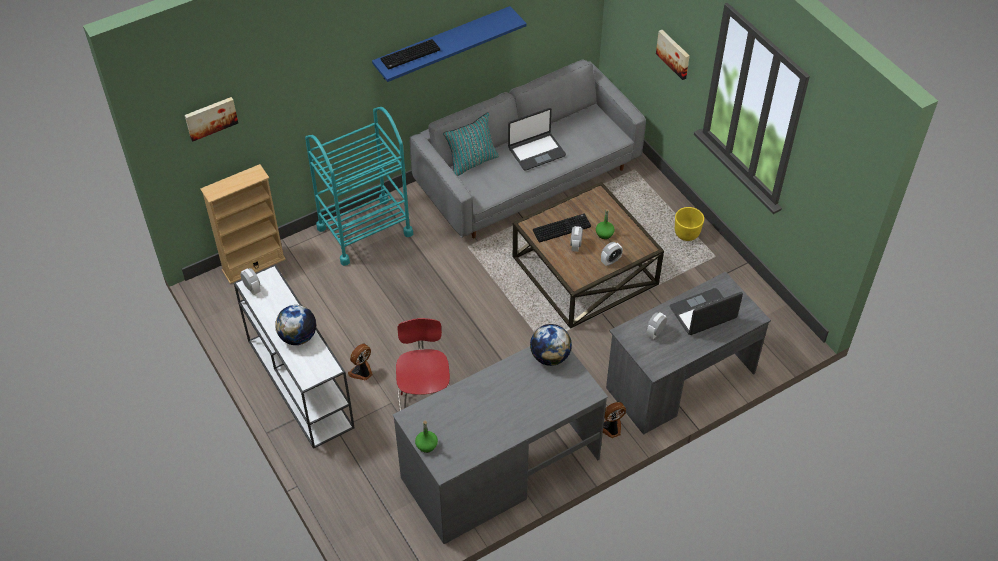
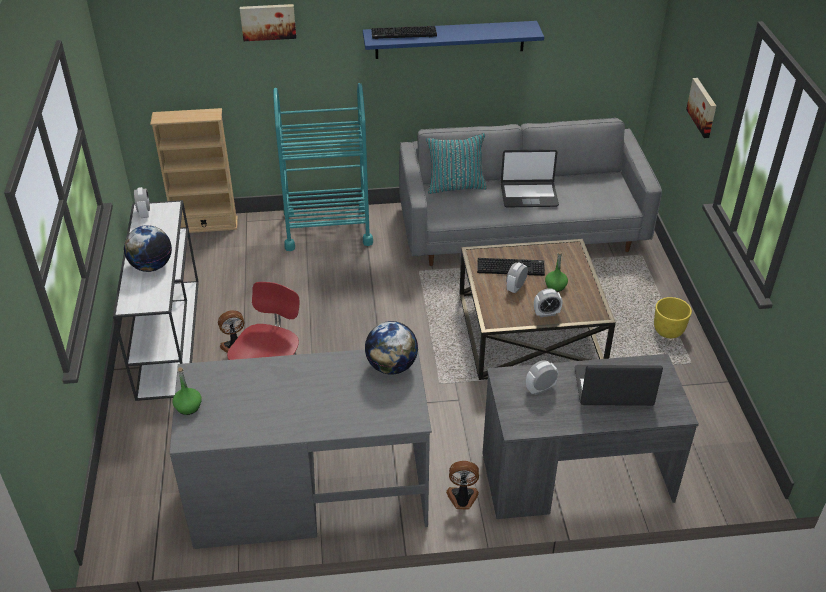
camera: 25 degrees right, 10 degrees down
(210, 117) = (170, 31): picture -> picture (268, 21)

